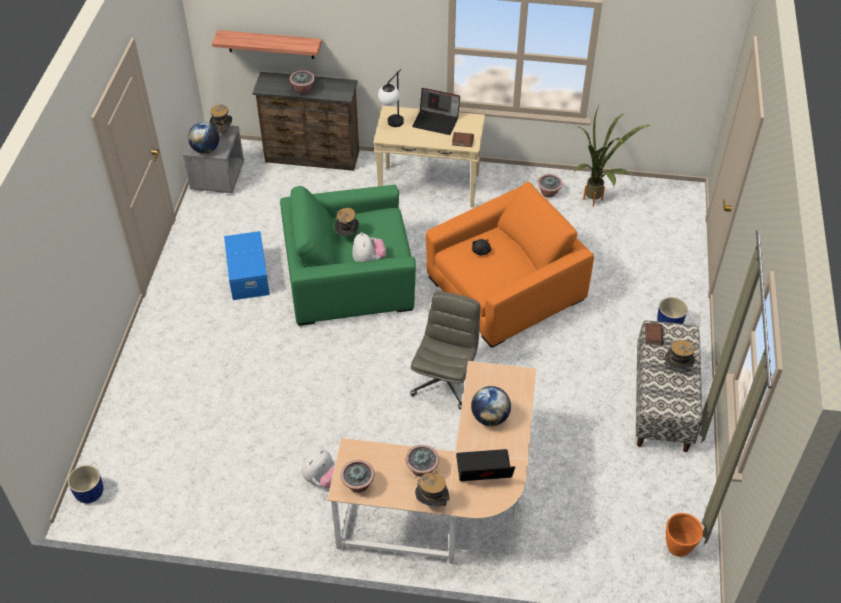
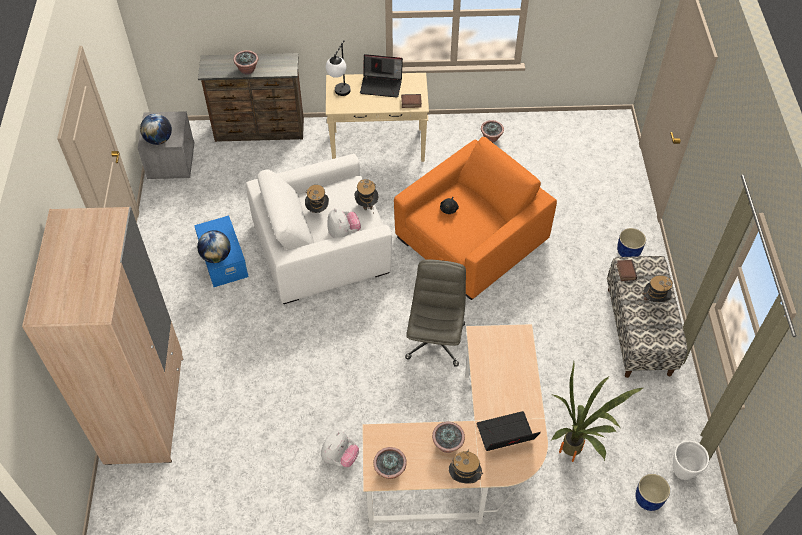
camera: 10 degrees left, 5 degrees up
(89, 493) = (114, 509): blue planter -> blue planter (648, 499)
(140, 405) = (145, 409): none -> beige wardrobe
(222, 131) = (172, 119): hat -> hat (366, 205)
(270, 44) = (209, 28): shelf -> none
(349, 277) = (321, 248): green armchair -> white armchair
(490, 417) = (500, 381): globe -> globe (216, 256)
(595, 203) = (536, 143): potted plant -> potted plant (574, 456)
(678, 548) = (683, 471): orange planter -> white planter

